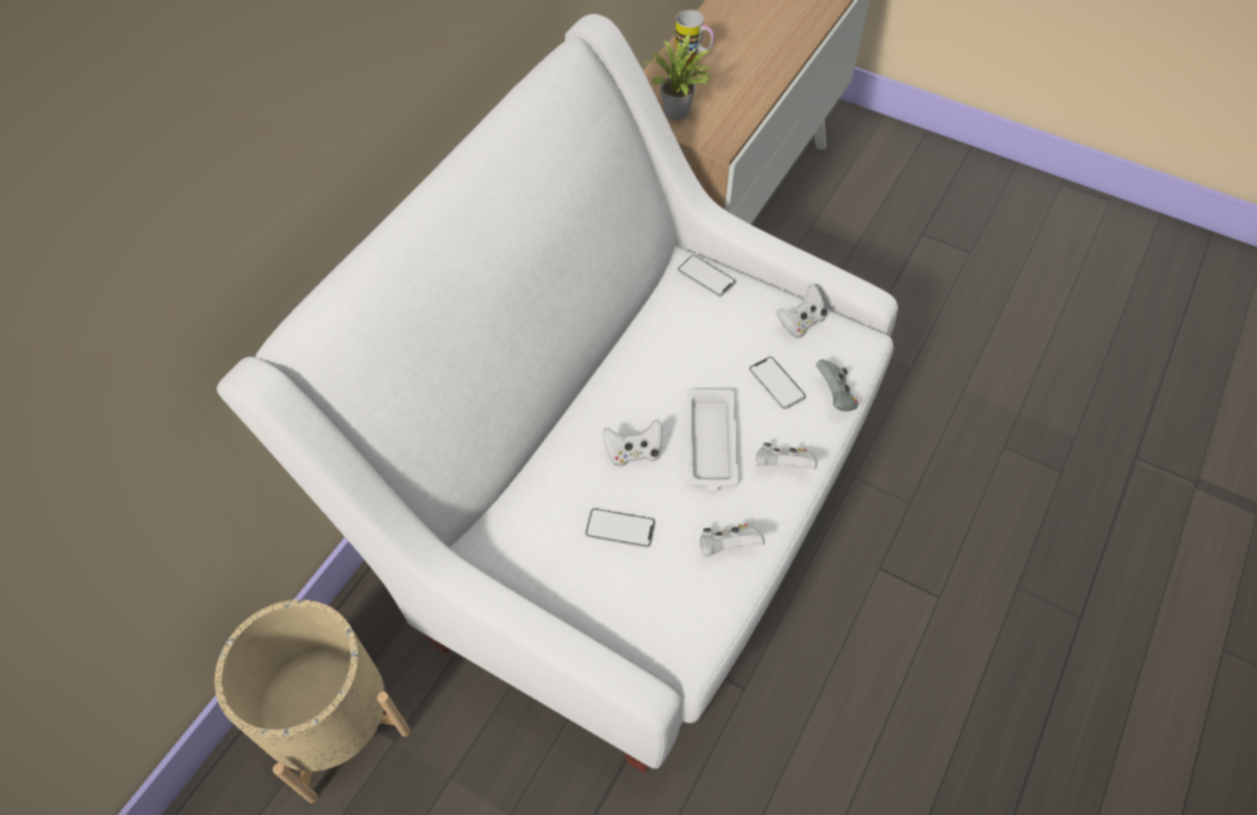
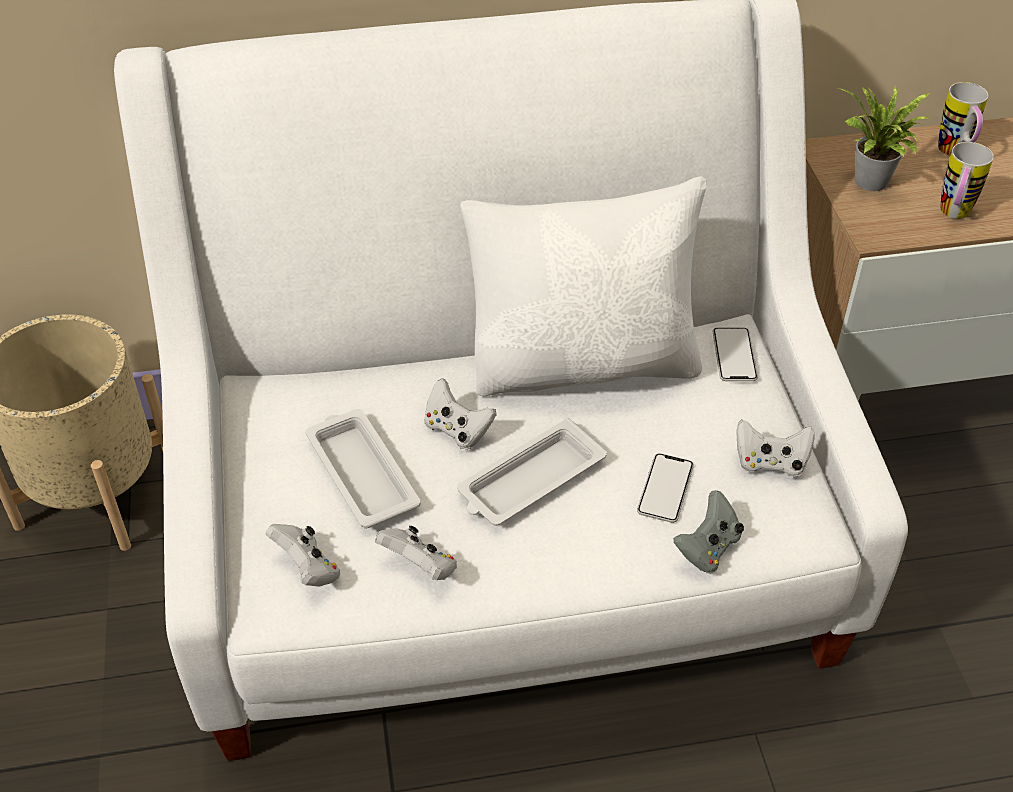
camera: 50 degrees right, 10 degrees down
(620, 528) = (361, 472): phone -> white tray
(642, 349) = (585, 363): none -> white pillow
(740, 103) = (952, 216): none -> mug
(783, 466) = (566, 555): white game controller -> white game controller (308, 569)

